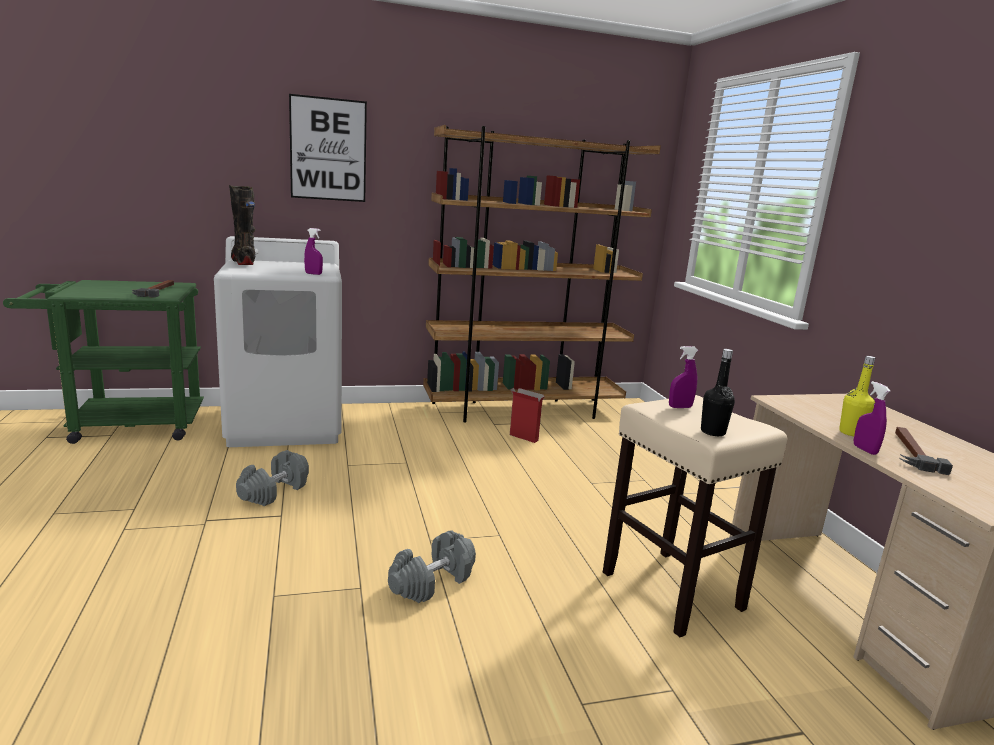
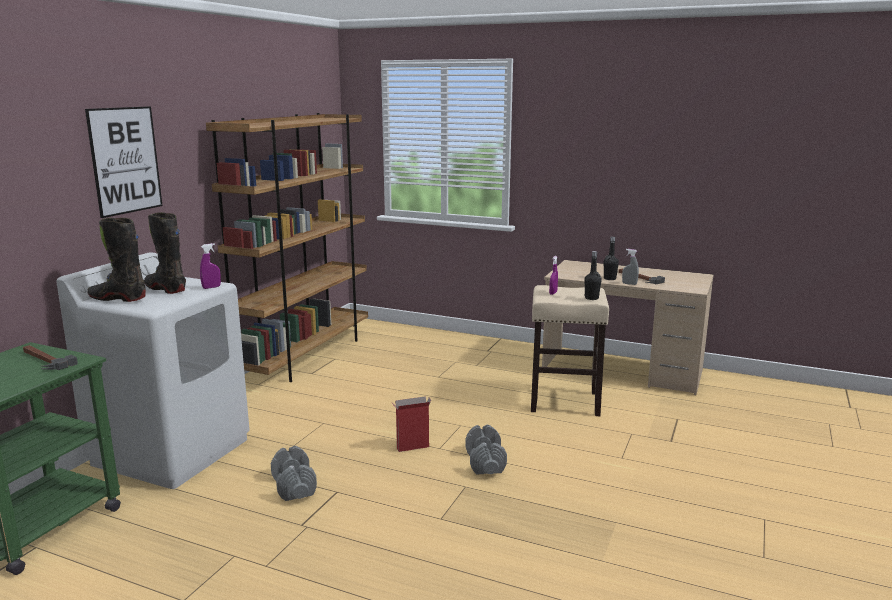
camera: 50 degrees left, 0 degrees up
(290, 267) = (166, 289): none -> black boot
(523, 437) = (348, 372): cardboard box -> cardboard box (412, 447)
(851, 433) = (609, 278): yellow bottle -> black bottle
(864, 450) = (629, 284): purple spray bottle -> grey spray bottle

